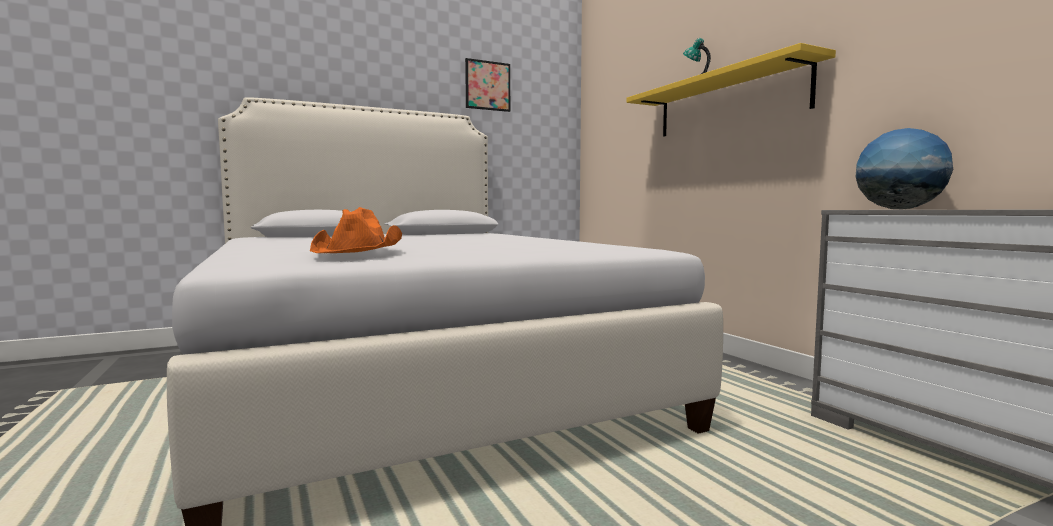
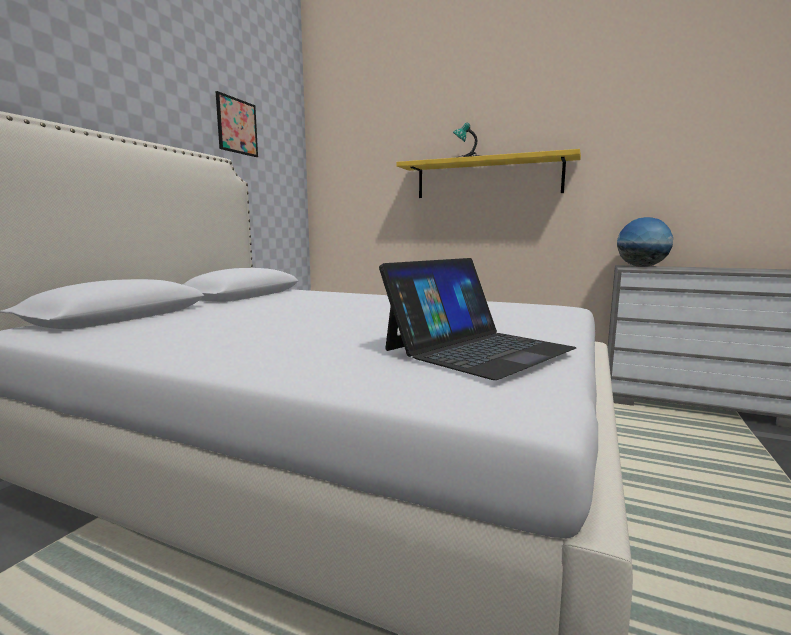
camera: 40 degrees left, 5 degrees up
(359, 250) = (478, 349): orange hat -> laptop

